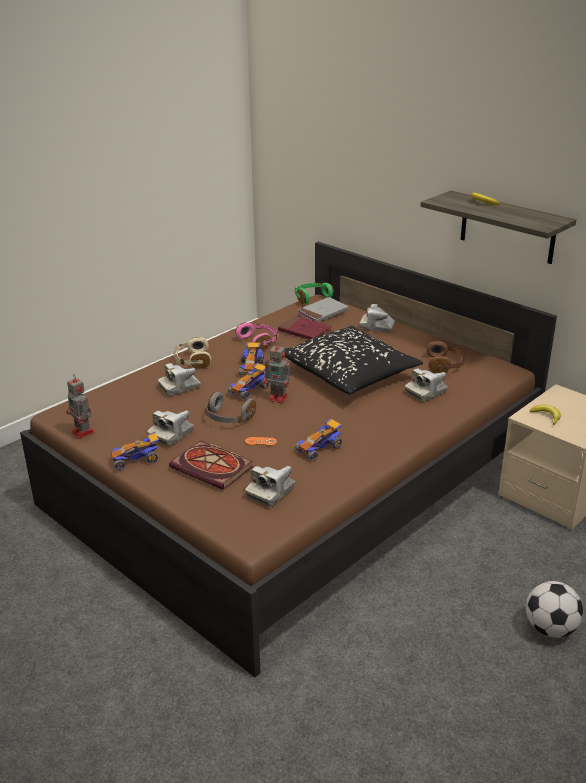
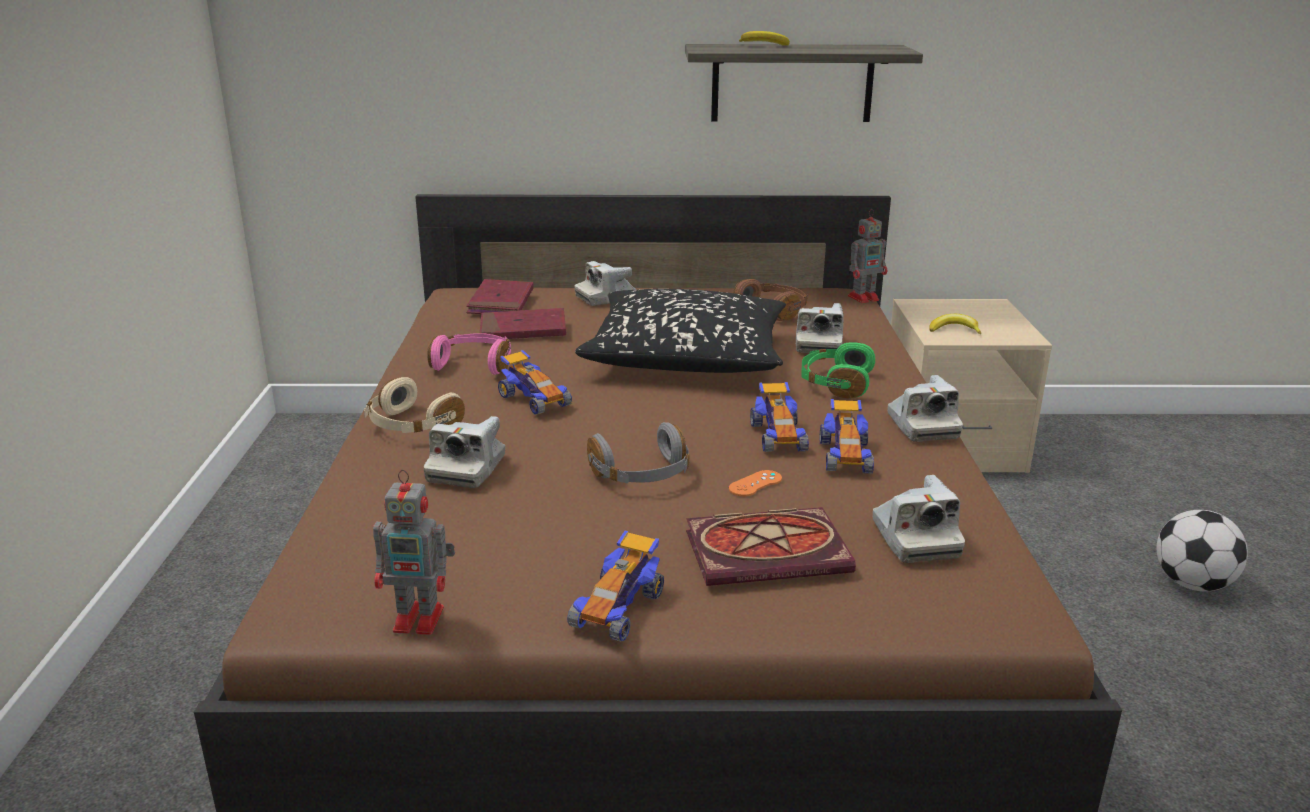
camera: 45 degrees left, 5 degrees down
(171, 434) = (601, 539): camera -> camera (922, 426)
(249, 390) = (593, 427): toy car -> toy car (777, 436)
(279, 398) = (660, 419): toy robot -> toy robot (864, 298)
(312, 298) = (444, 292): green headphones -> green headphones (835, 383)
(322, 312) = (501, 302): grey book -> red book

